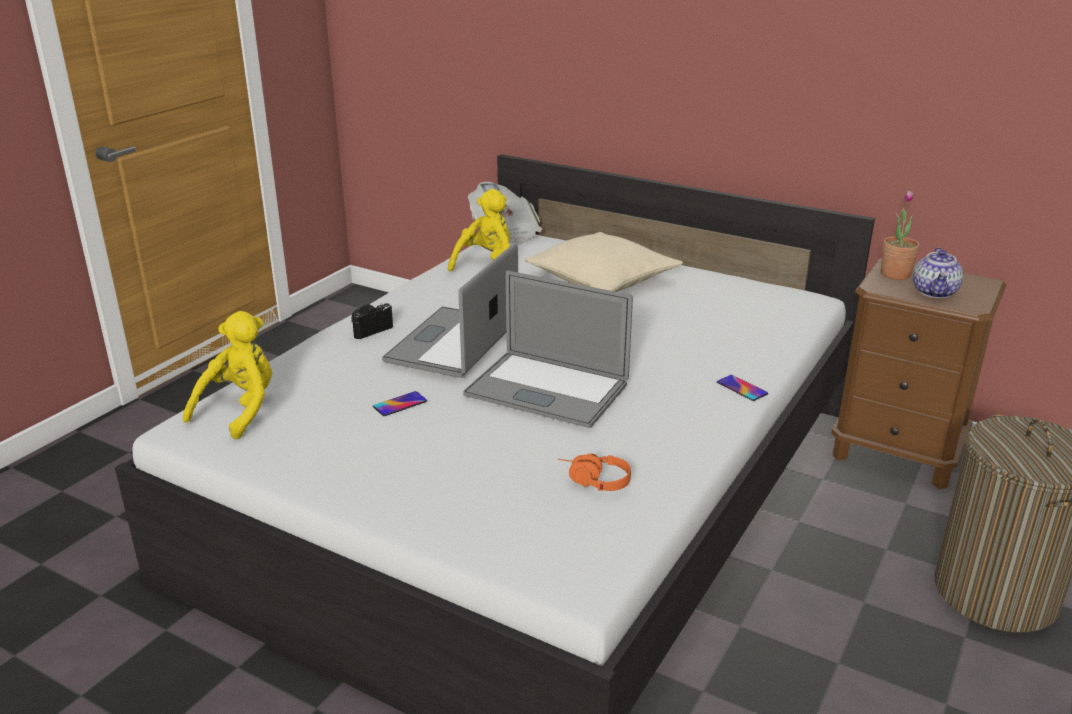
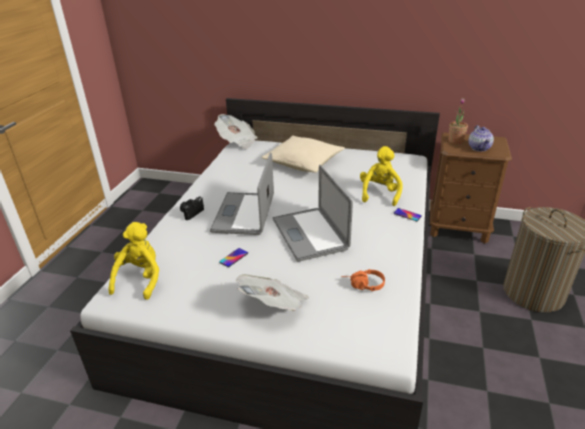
camera: 15 degrees left, 5 degrees up
(426, 483) = (274, 305): none -> newspaper
(486, 266) = (237, 163): yellow plush toy -> yellow plush toy (379, 194)
(546, 389) = (309, 233): laptop -> laptop turned 60 degrees clockwise

